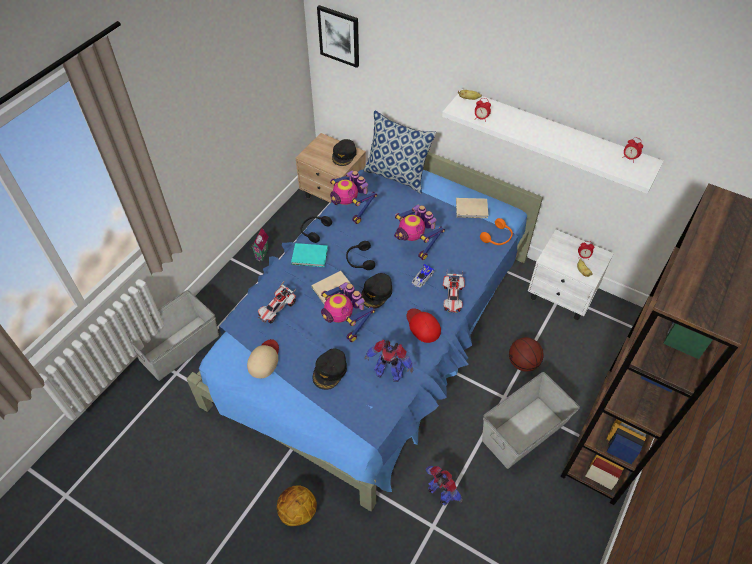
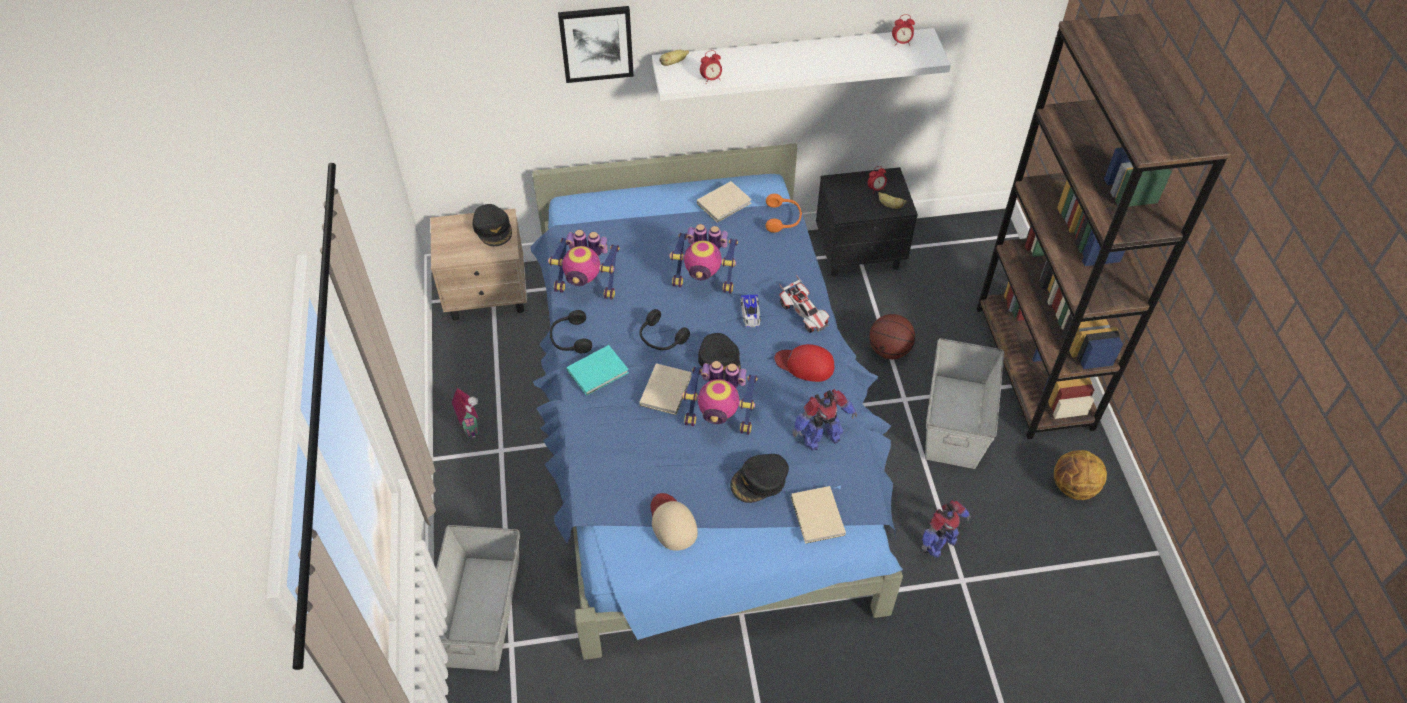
camera: 40 degrees left, 0 degrees up
(277, 309) = (626, 457): toy car -> none
(297, 512) = (818, 679): basketball -> basketball (1073, 487)
(330, 371) = (759, 481): black cap -> black cap turned 75 degrees clockwise
(339, 36) = (438, 62): picture -> picture (596, 43)
(341, 414) = (817, 517): none -> beige book
(397, 176) = (599, 214): pillow -> none
(440, 494) = (938, 543): toy robot -> toy robot turned 135 degrees clockwise
(562, 296) = (860, 253): white nightstand -> black nightstand

